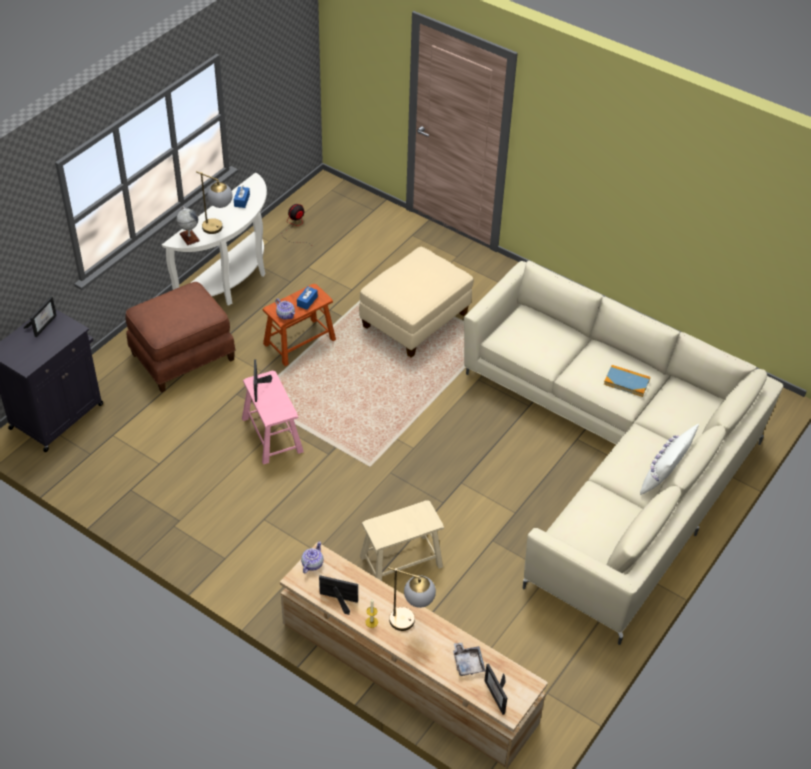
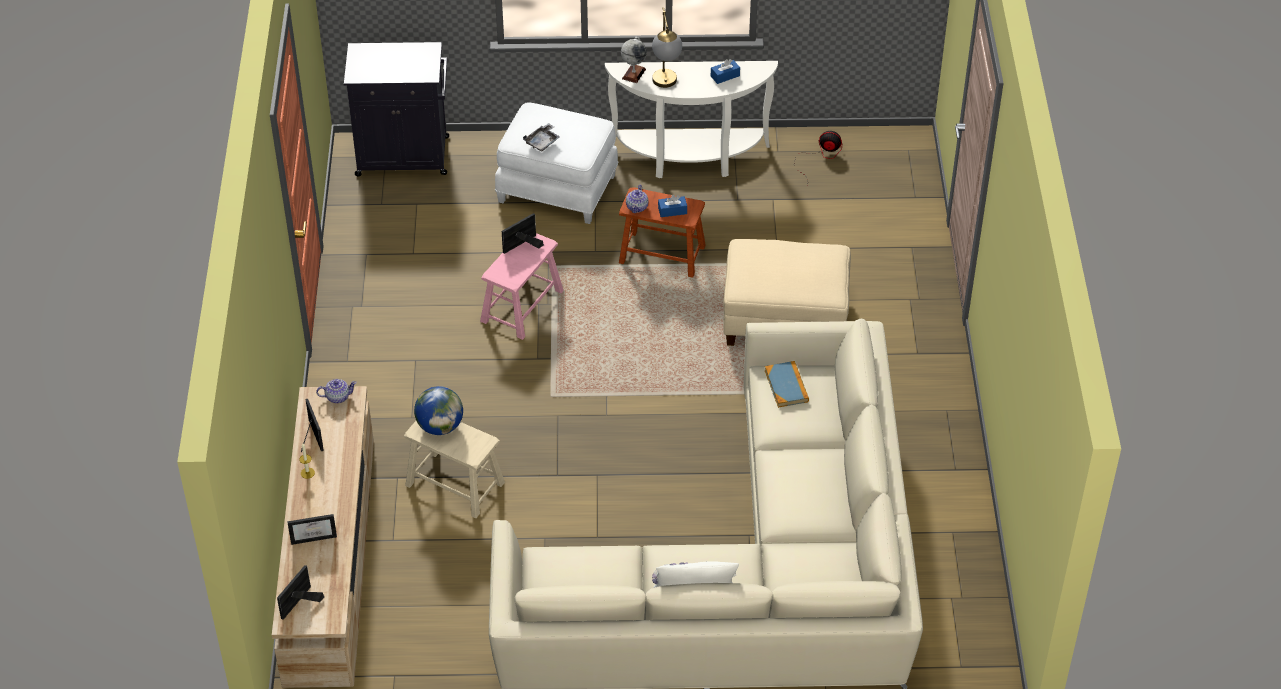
camera: 55 degrees right, 0 degrees up
(43, 324) = (414, 53): picture frame -> picture frame (314, 536)
(182, 356) = (557, 187): brown ottoman -> white ottoman
(387, 524) = (440, 426): none -> globe
(411, 622) = (330, 500): table lamp -> none
(468, 663) = (318, 564): grey tray -> grey tray (542, 142)
(626, 382) = (807, 505): book -> book (786, 386)

